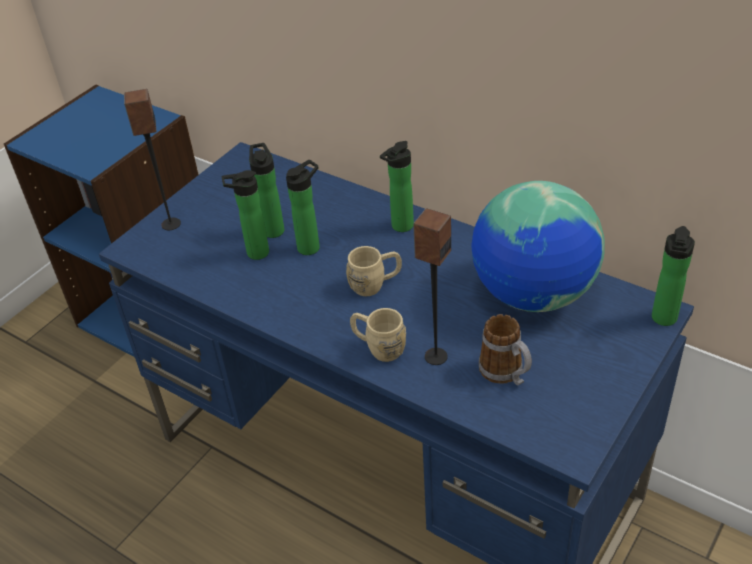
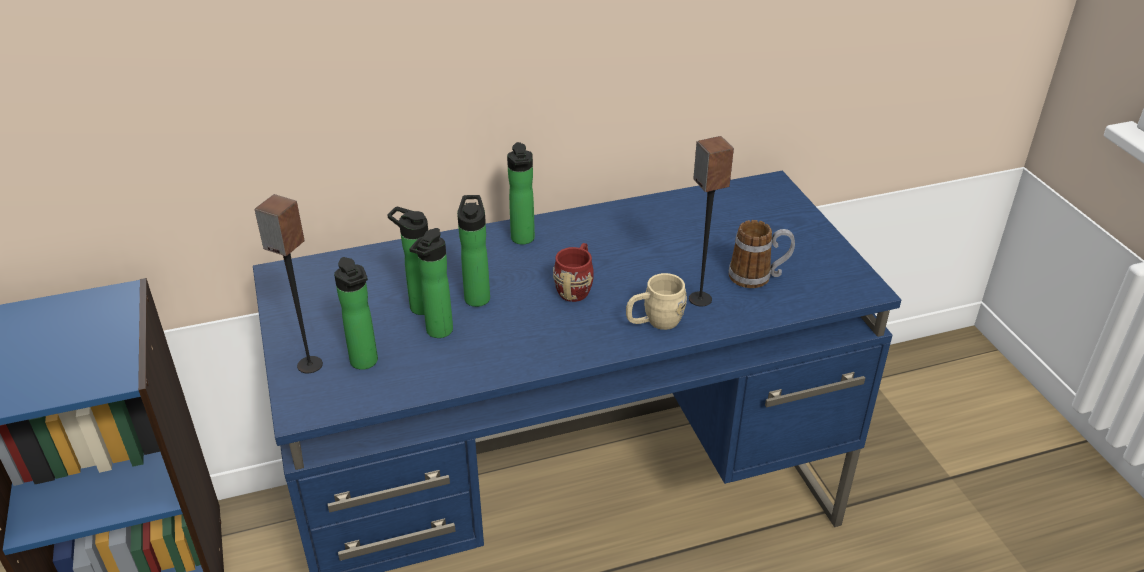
camera: 55 degrees left, 5 degrees down
(375, 284) = (576, 287): beige mug -> red mug
(533, 294) = (689, 222): globe -> none
(663, 320) = (782, 187): bottle -> bottle (366, 363)

